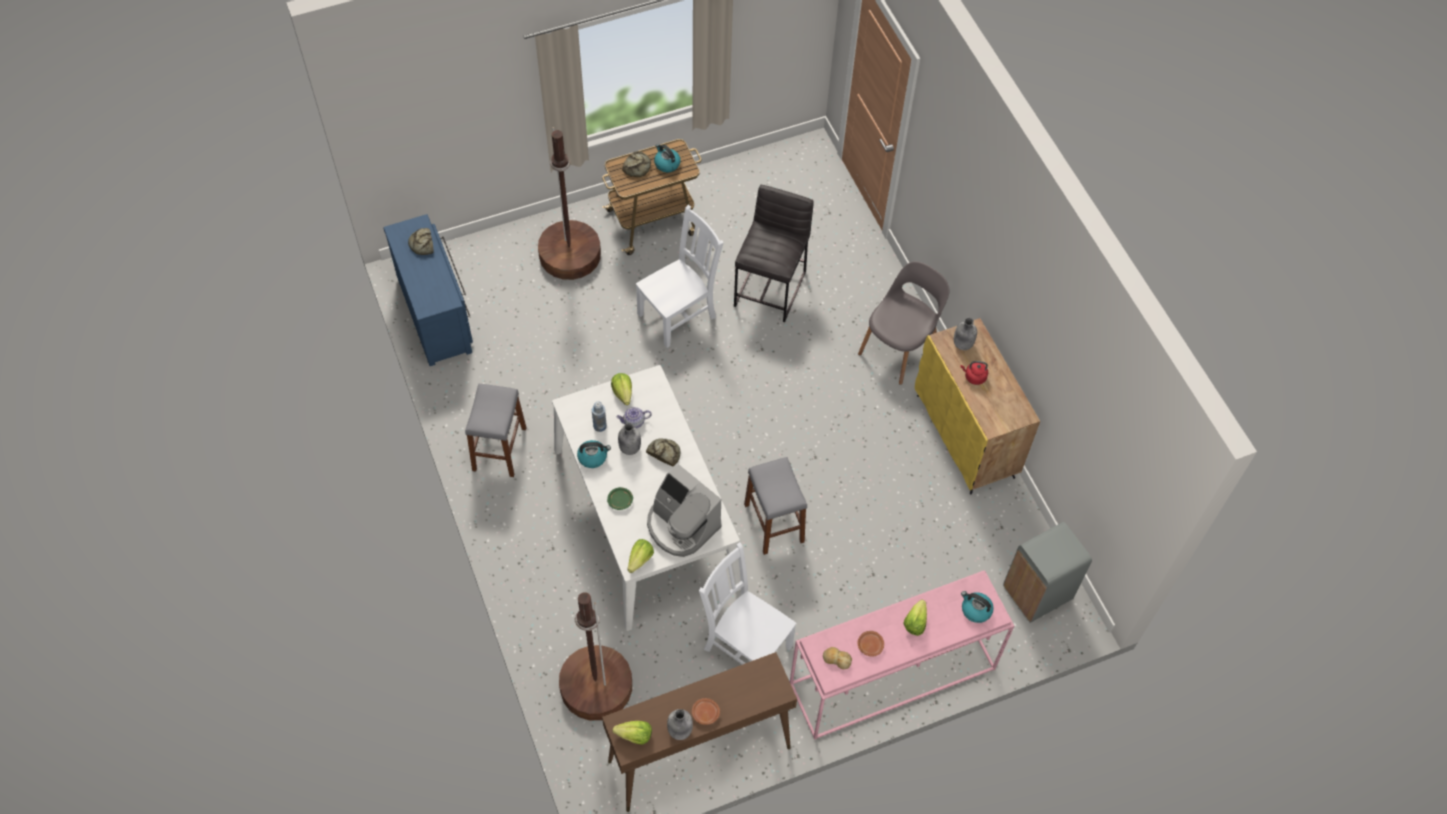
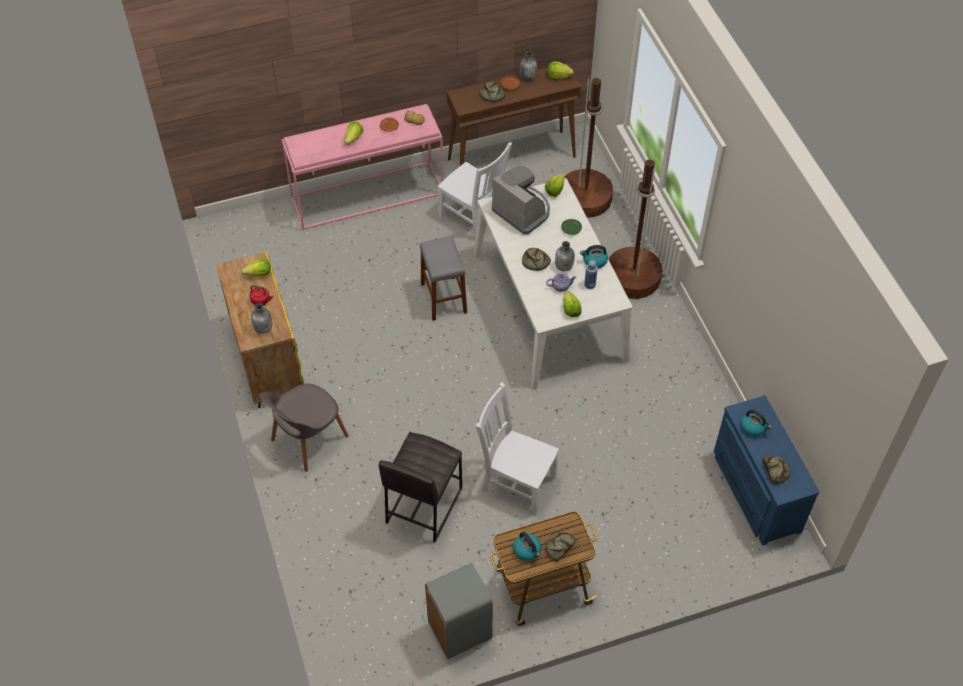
camera: 175 degrees left, 5 degrees down
(499, 449) = (676, 364): grey stool -> none
(570, 255) = (627, 551): brown floor lamp -> brown floor lamp (632, 277)
(679, 314) = (516, 482): white chair -> white chair turned 60 degrees clockwise
(731, 693) = (491, 95): none -> bread
(975, 610) = (307, 144): kettle -> kettle (754, 427)
(986, 410) = (259, 274): none -> lettuce
(1037, 593) = (243, 242): grey trash can -> grey trash can (459, 630)

